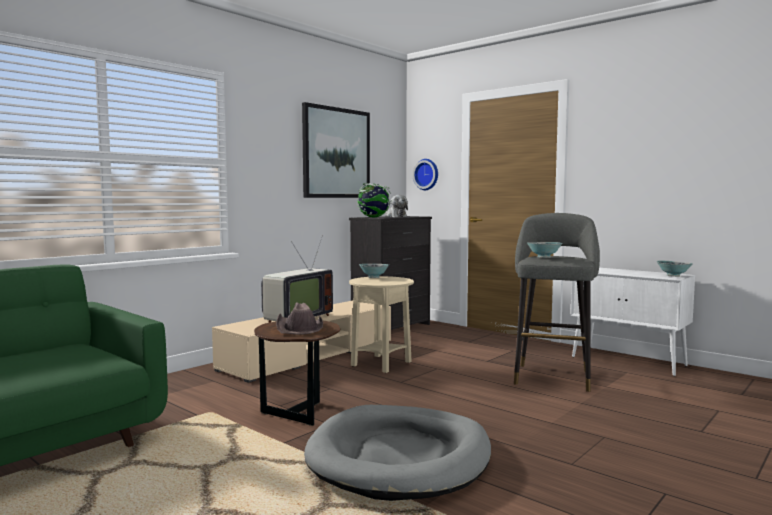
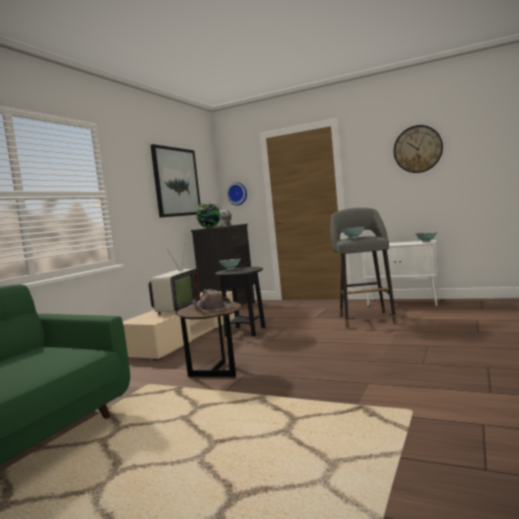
camera: 15 degrees left, 0 degrees up
(381, 364) = (245, 332): beige side table -> black side table
(400, 457) = (314, 382): grey dog bed -> none
(682, 133) = (417, 149): none -> wall clock

